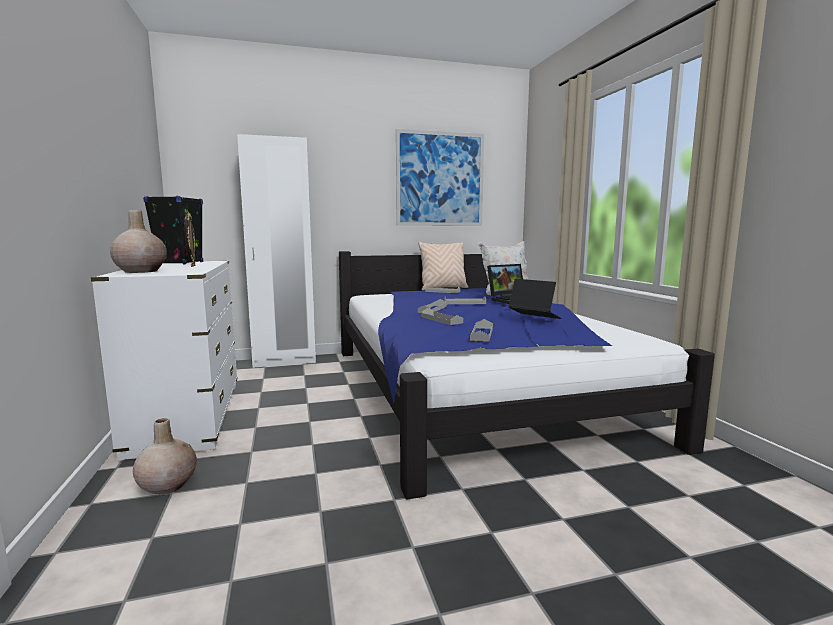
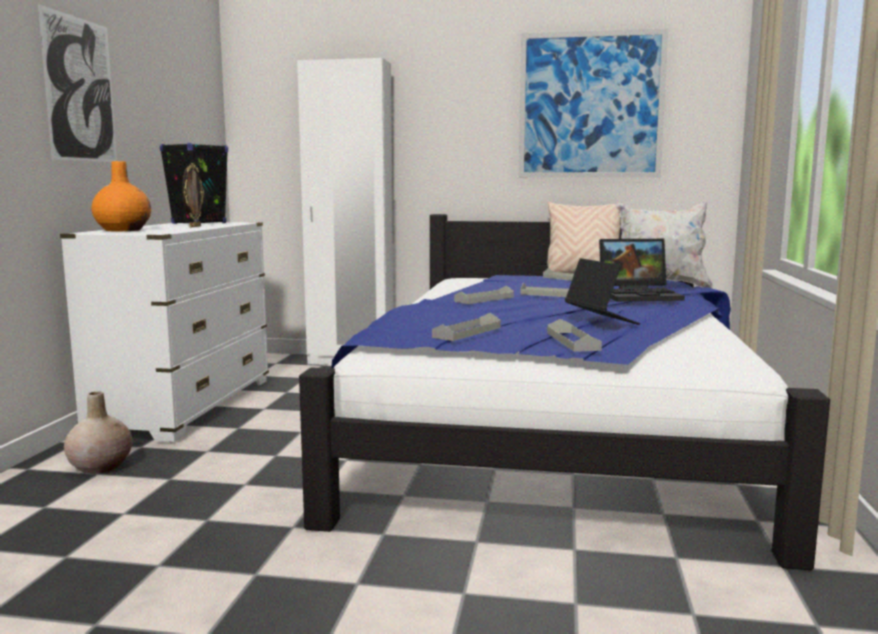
camera: 25 degrees right, 0 degrees up
(87, 143) = (80, 90): none -> picture
(141, 271) = (123, 230): beige vase -> orange vase
(441, 320) = (461, 312): grey tray -> grey tray (572, 341)

